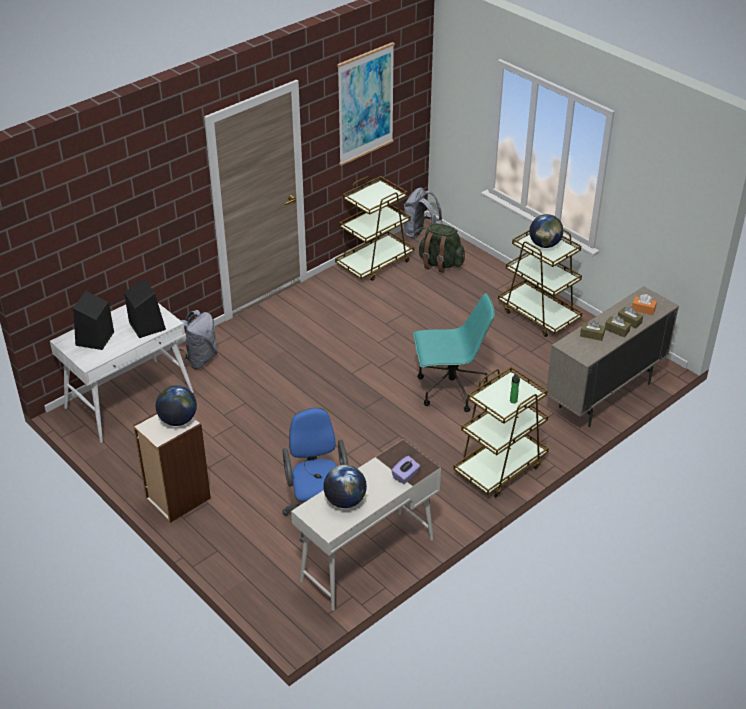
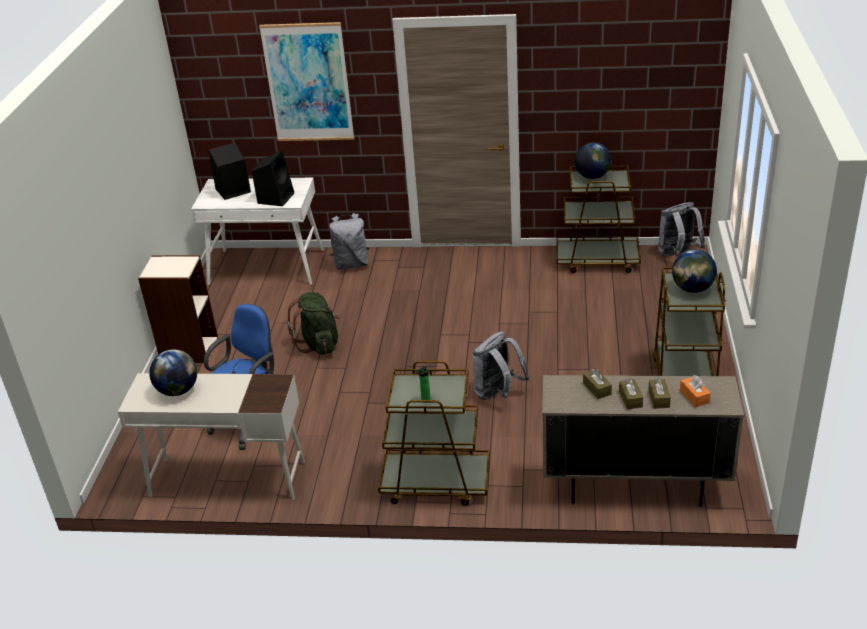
camera: 50 degrees right, 5 degrees down
(178, 420) = (179, 267): globe -> globe (592, 176)
(365, 104) = (614, 73): picture -> picture (308, 83)
(405, 476) = (246, 402): purple tissue box -> none
(440, 264) = (656, 288): green backpack -> green backpack (319, 344)
(450, 389) = (497, 393): turquoise office chair -> grey backpack

